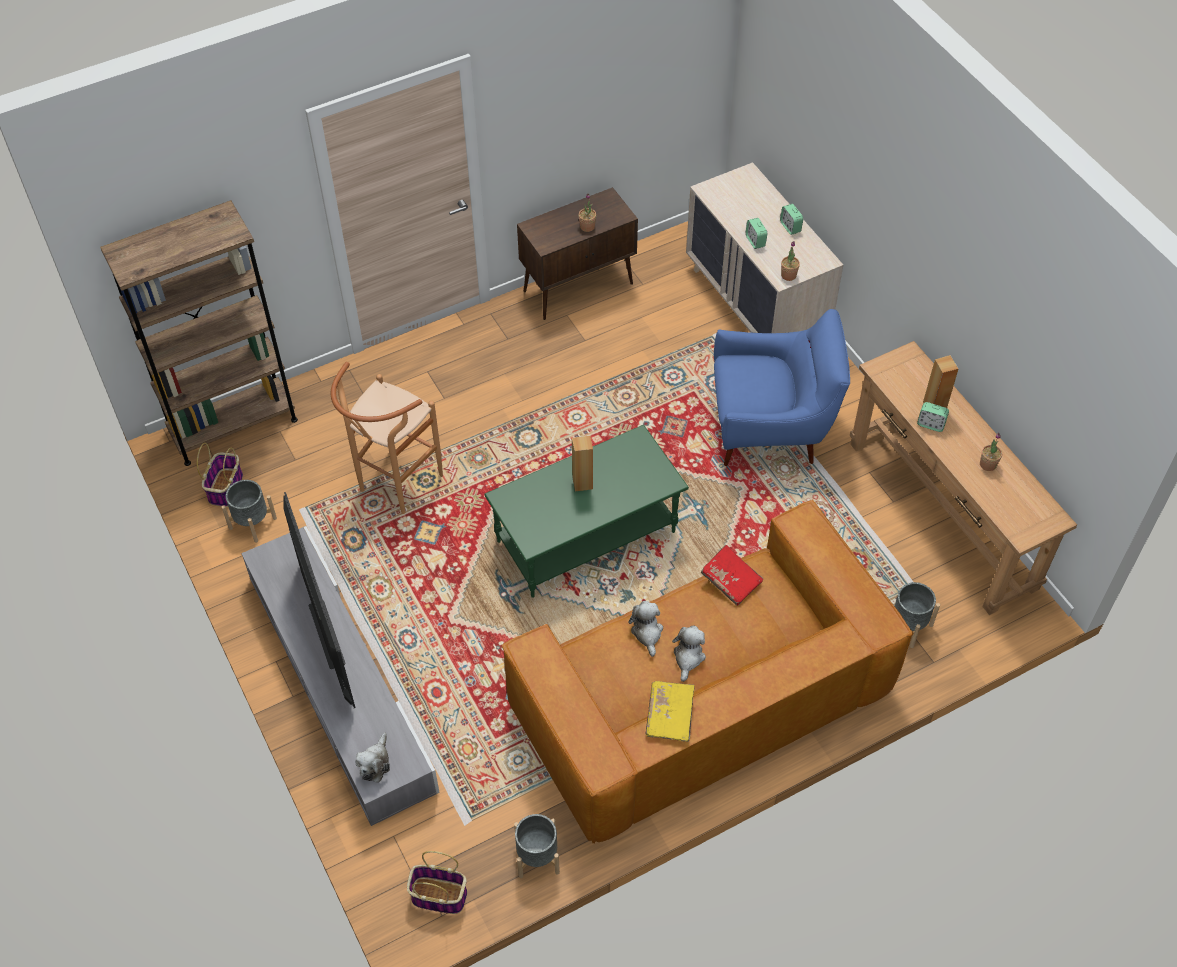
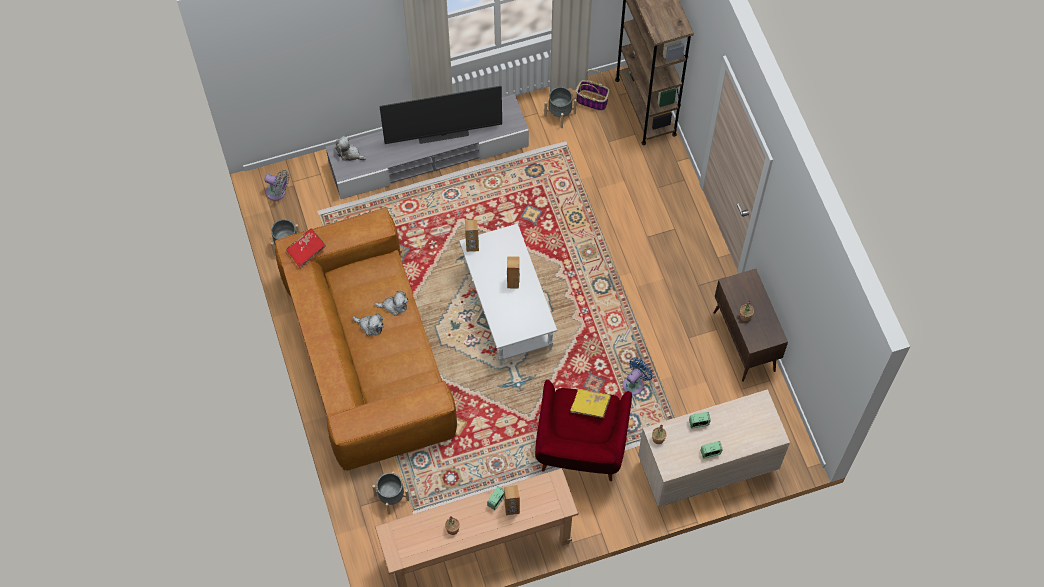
camera: 100 degrees right, 10 degrees up
(395, 487) = (573, 198): brown stool -> none
(438, 896) = (278, 192): basket -> grey fan
(533, 541) = (472, 246): none -> brown speaker
(586, 538) = (507, 309): green coffee table -> white coffee table
(663, 385) = (635, 383): none -> blue fan
(670, 716) = (313, 290): yellow book -> yellow book (590, 406)
(731, 580) = (421, 363): red book -> red book (306, 251)
(771, 428) = (580, 450): blue armchair -> red armchair

